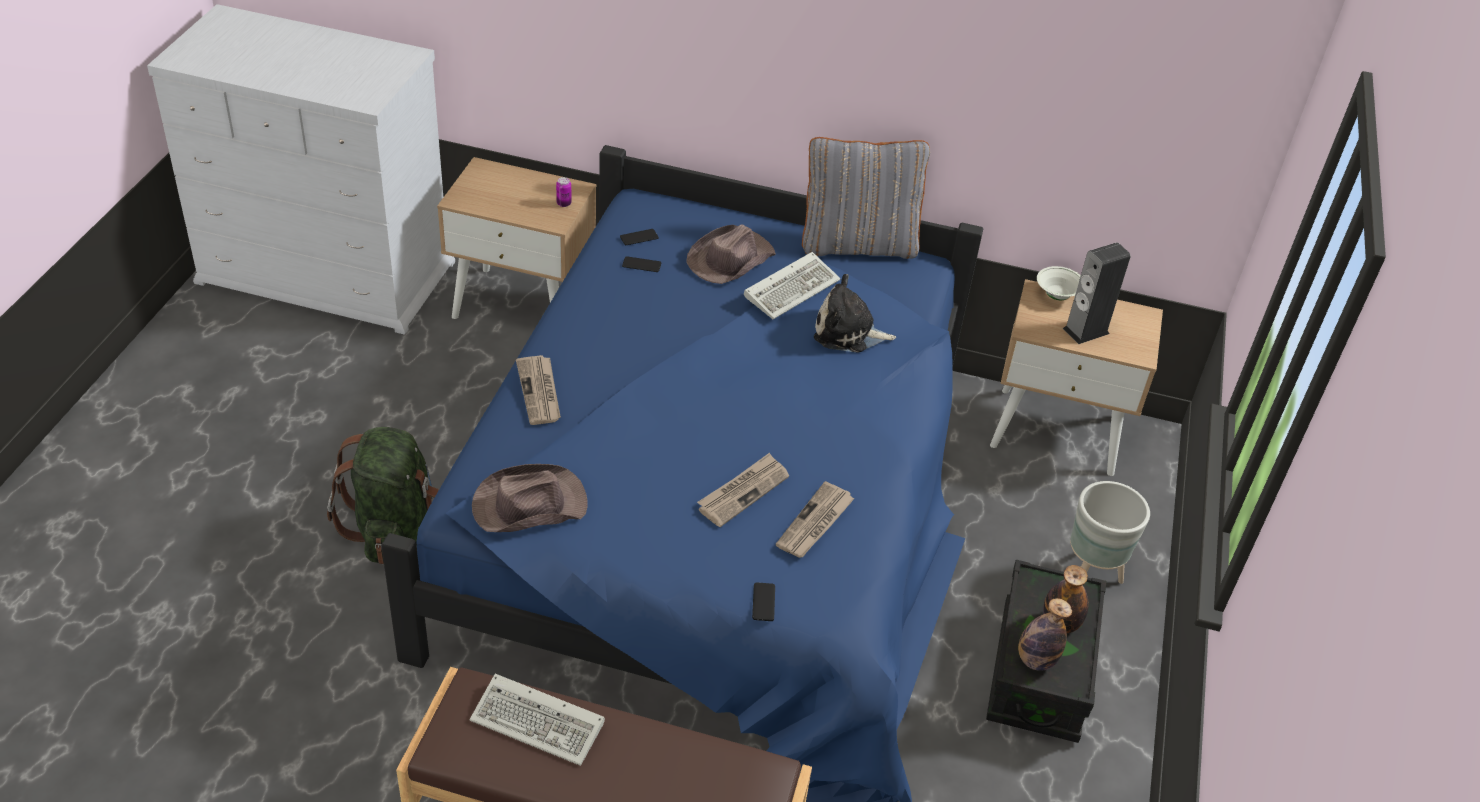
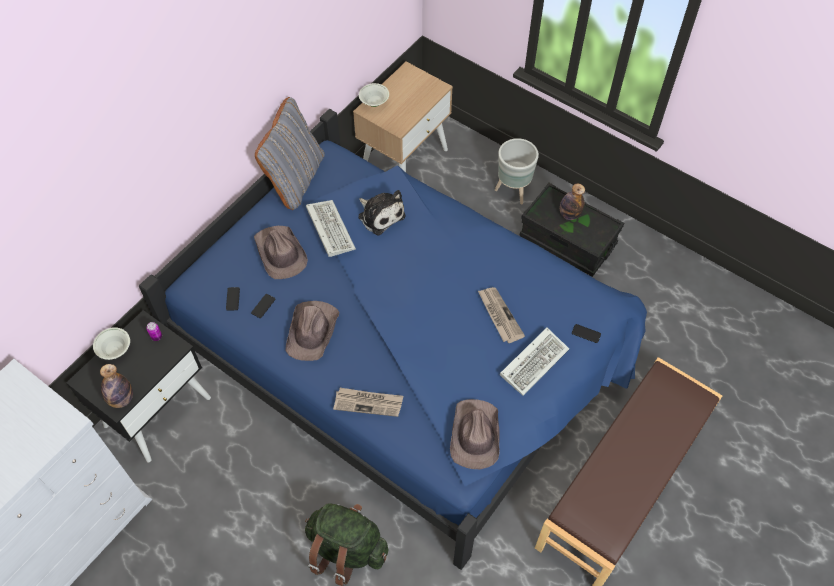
camera: 65 degrees left, 15 degrees up
(523, 304) = (157, 410): beige nightstand -> black nightstand
(531, 178) = (115, 350): none -> white bowl
(541, 723) = (604, 481): keyboard -> keyboard (534, 361)
(626, 316) = (313, 331): none -> brown hat
(815, 523) = (535, 288): newspaper -> none
(848, 332) = (380, 215): plush toy -> plush toy turned 75 degrees counterclockwise
(1035, 660) = (589, 235): bottle -> bottle (121, 399)
(1086, 331) = (409, 102): speaker -> none

